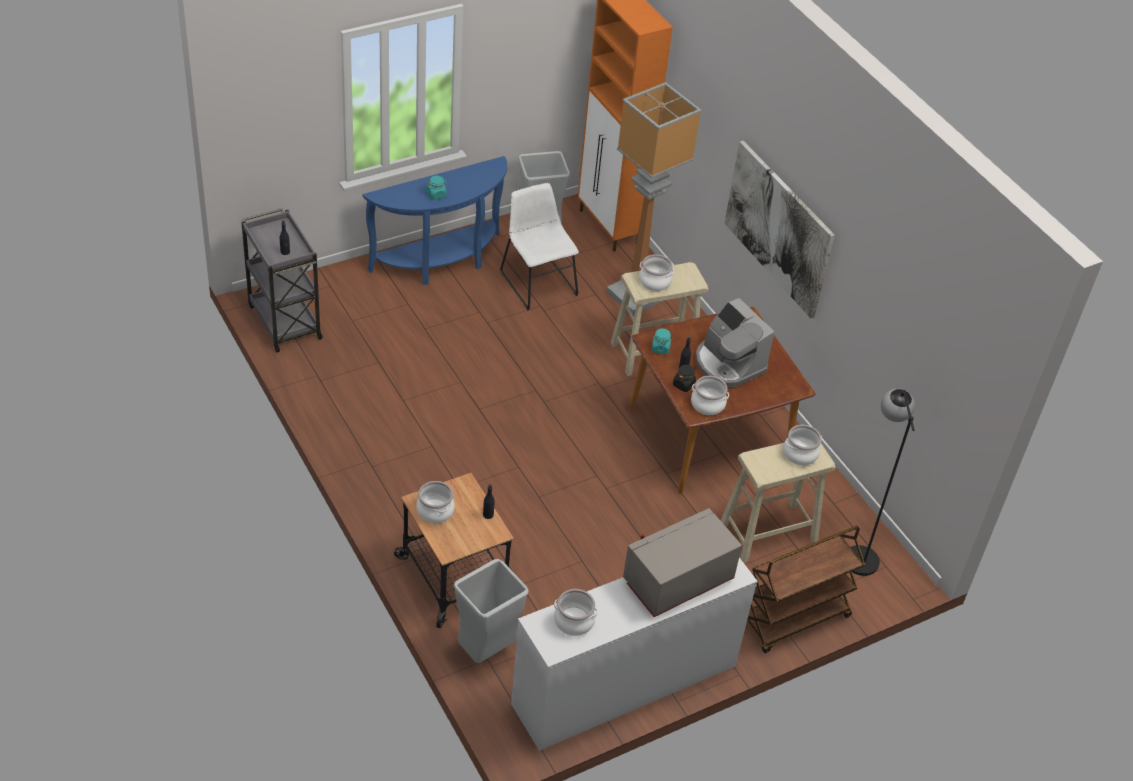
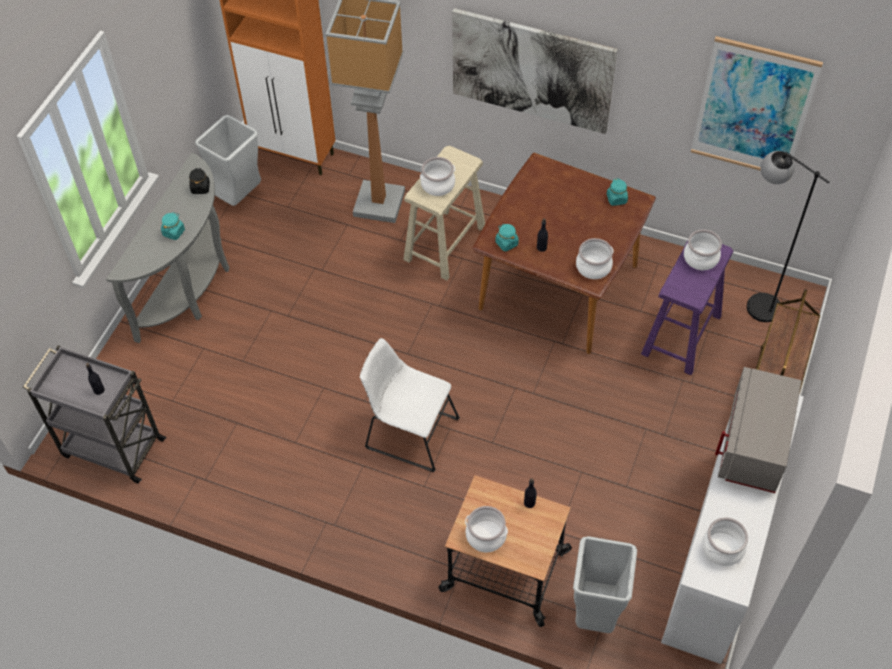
camera: 35 degrees left, 10 degrees up
(442, 263) = (191, 287): blue console table -> grey console table
(537, 281) = (288, 247): white chair -> white chair (408, 432)
(683, 385) = (558, 263): black jar -> black jar (200, 188)
(728, 364) = (569, 219): coffee machine -> none
(768, 532) = (681, 335): beige stool -> purple stool
(781, 375) = (616, 199): none -> turquoise jar
(911, 345) = (753, 108): none -> picture

